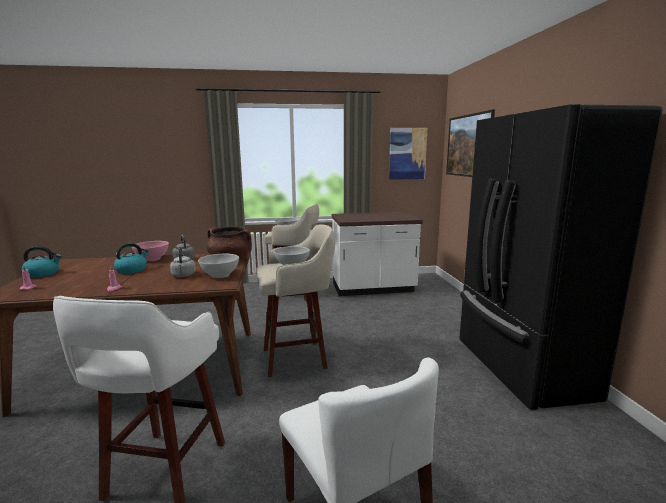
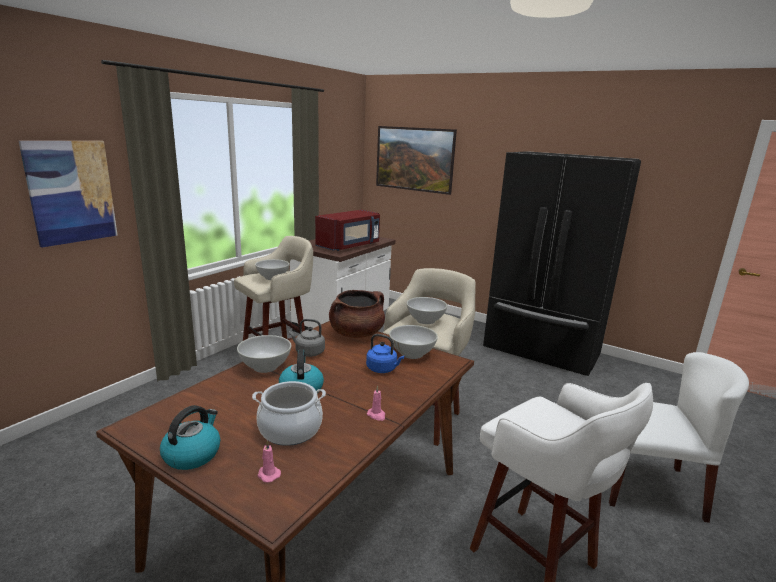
camera: 50 degrees left, 5 degrees up
(80, 279) = (290, 429): none -> cooking pot
(152, 259) = (265, 367): pink bowl -> white bowl
(183, 275) = (383, 369): grey kettle -> blue kettle
(369, 218) = (349, 246): none -> red microwave
(407, 153) = (339, 163): picture -> picture (71, 192)

